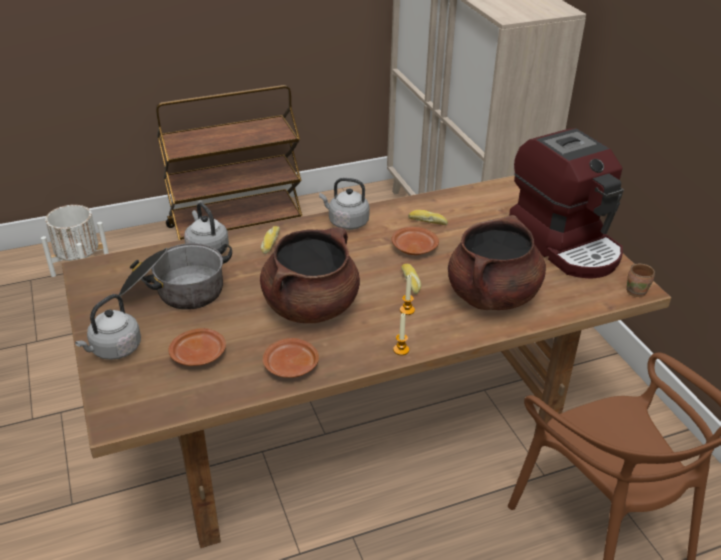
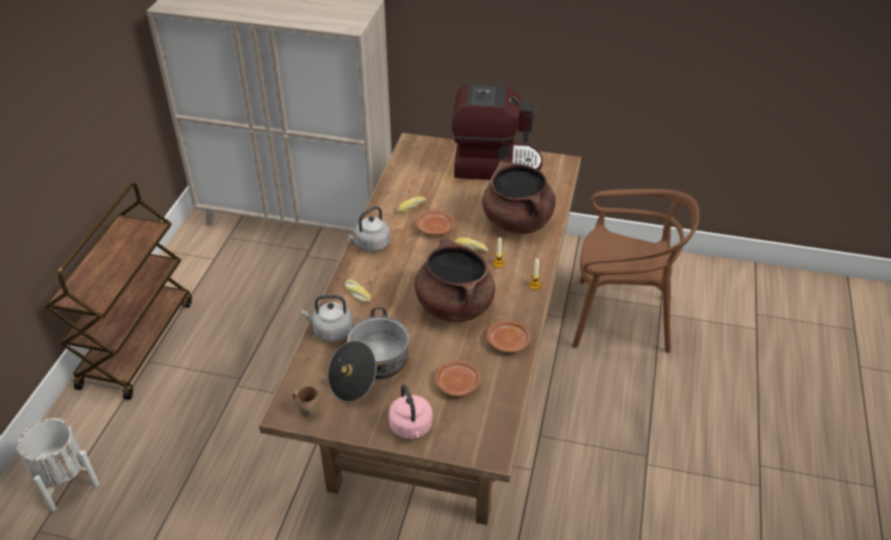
camera: 55 degrees left, 5 degrees up
(114, 350) = (411, 428): grey kettle -> pink kettle
(636, 291) = (564, 165): brown mug -> brown mug (308, 409)

